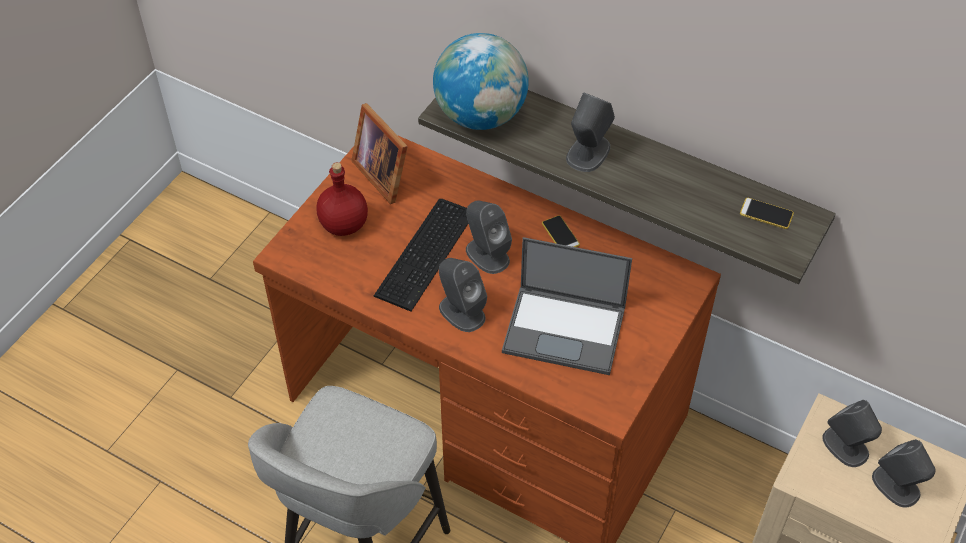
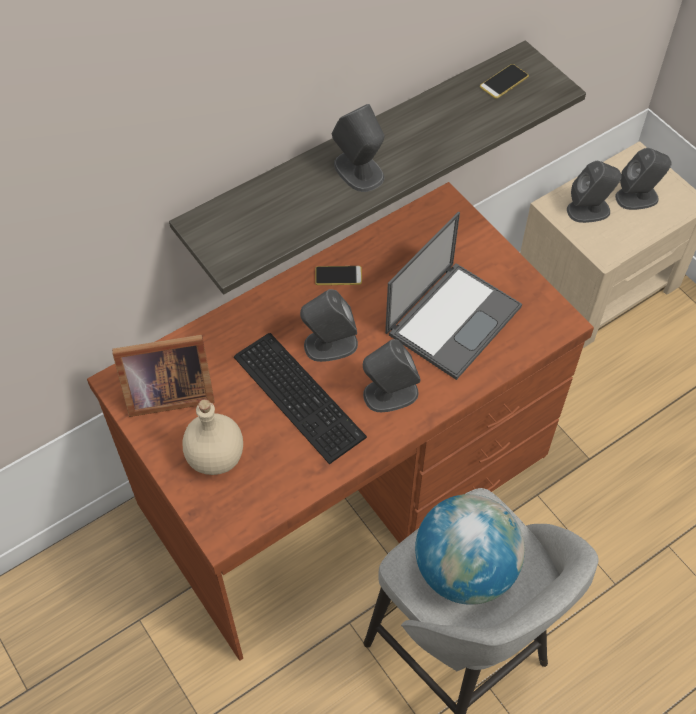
camera: 65 degrees left, 5 degrees up
(345, 225) = (216, 456): red bottle -> beige bottle
(481, 115) = (255, 234): globe -> globe (464, 569)

